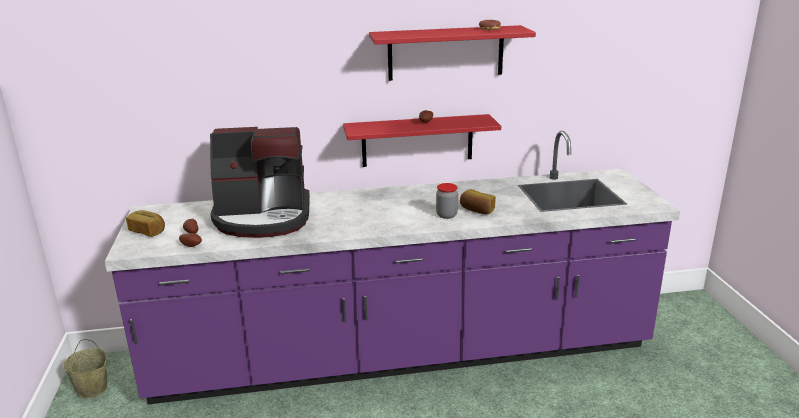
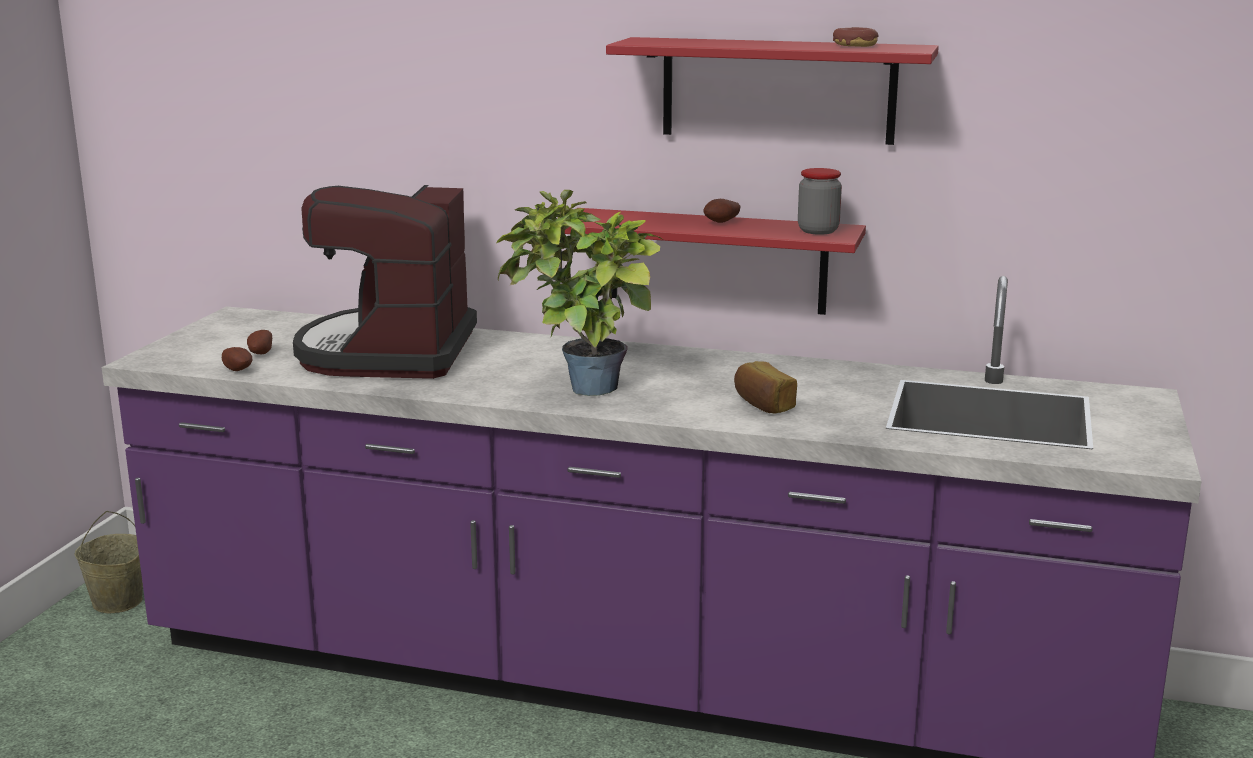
camera: 25 degrees right, 5 degrees down
(148, 231) = (204, 341): bread -> none
(263, 217) = (389, 352): coffee machine -> coffee machine turned 75 degrees clockwise
(387, 220) = (580, 391): none -> potted plant
(446, 215) = (695, 402): jar -> jar (818, 231)

